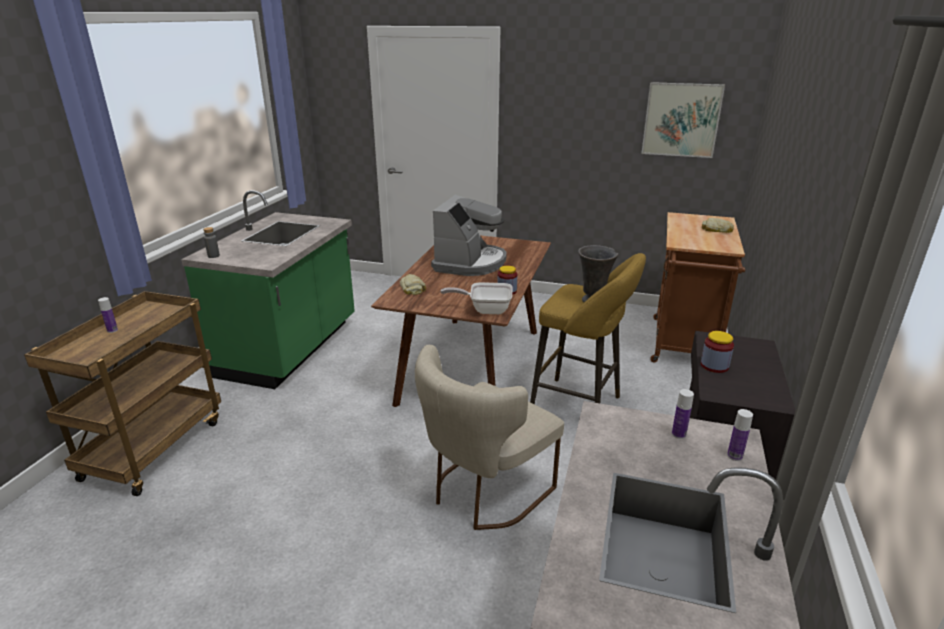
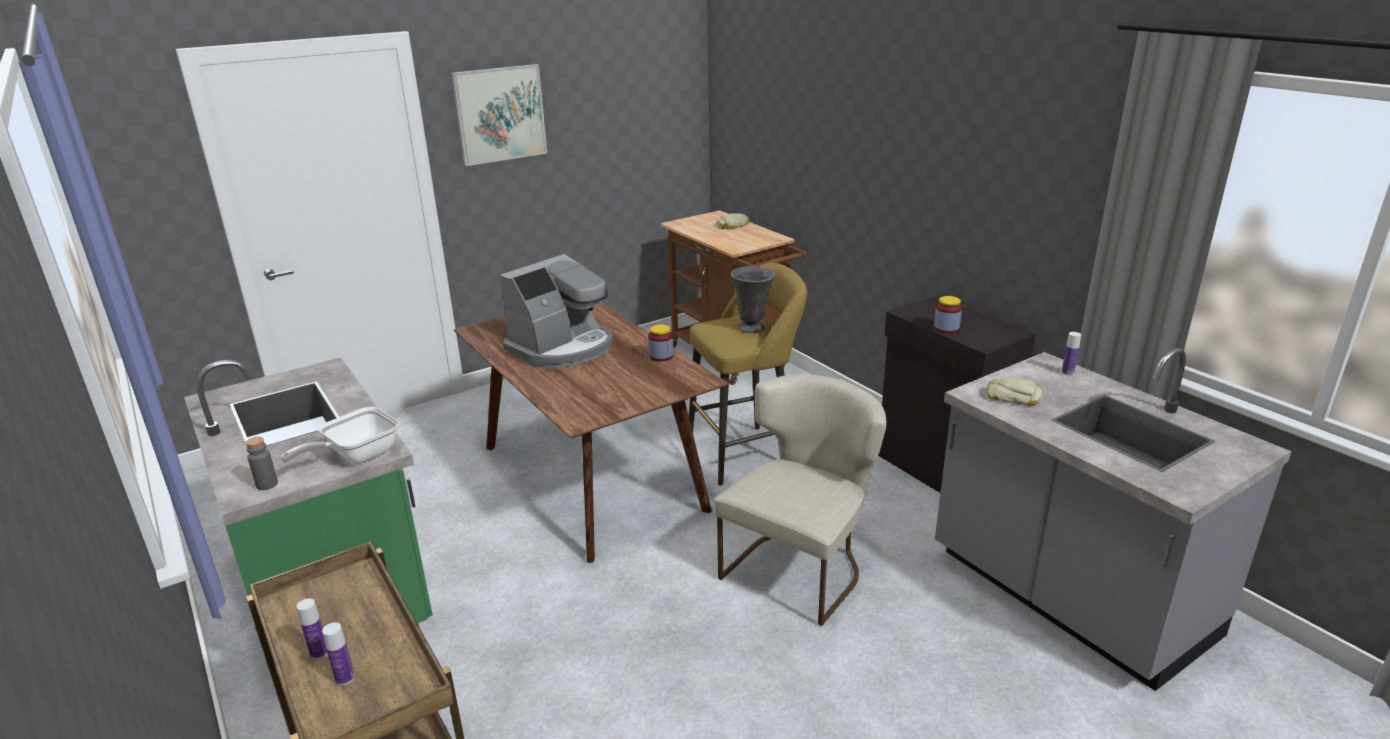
camera: 50 degrees left, 0 degrees up
(412, 288) = (569, 398): bread -> bread (1012, 397)
(470, 263) = (562, 348): coffee machine -> coffee machine turned 75 degrees clockwise
(484, 493) = (800, 567): beige chair -> beige chair turned 135 degrees counterclockwise
(485, 309) = (683, 380): frying pan -> frying pan (356, 456)
(678, 434) = (1025, 378): bottle -> bottle (345, 678)
(681, 120) = (641, 117): picture -> picture (500, 114)

